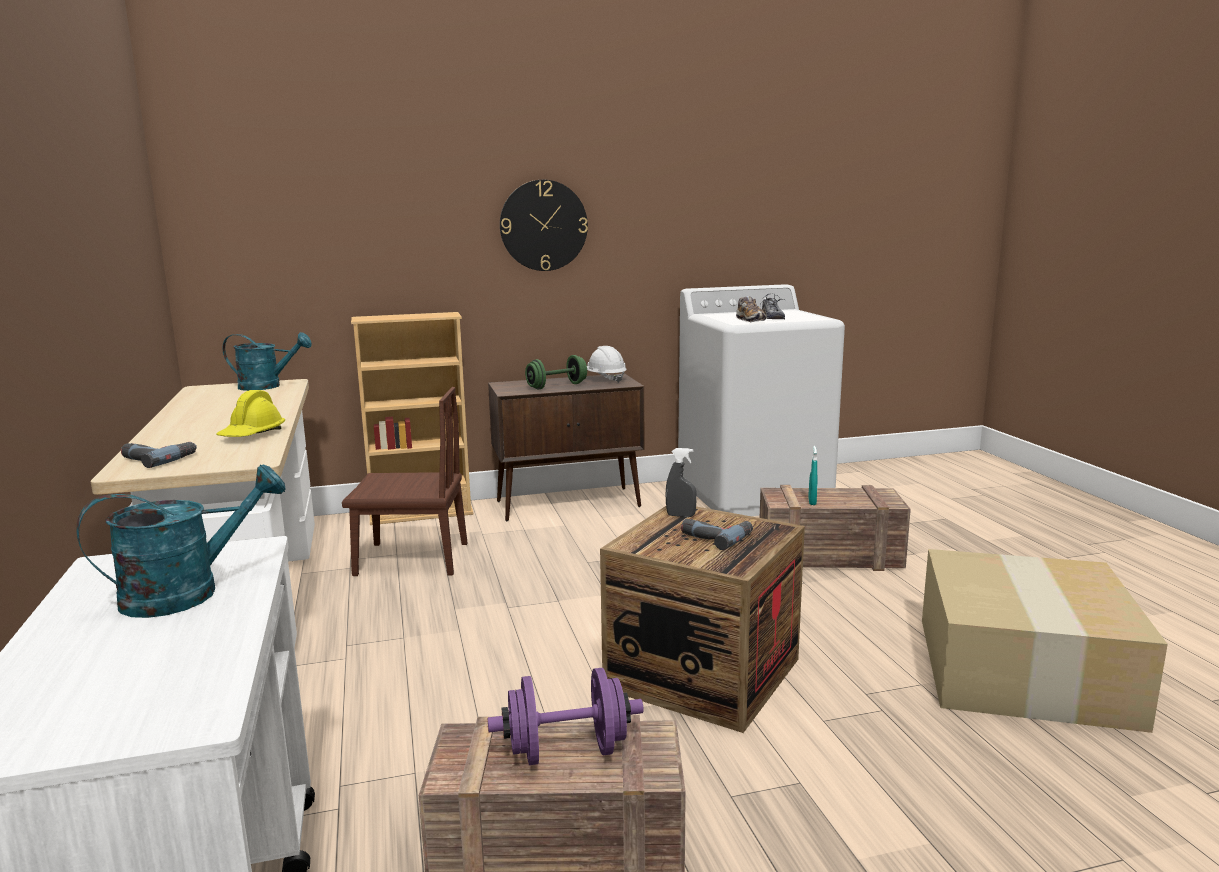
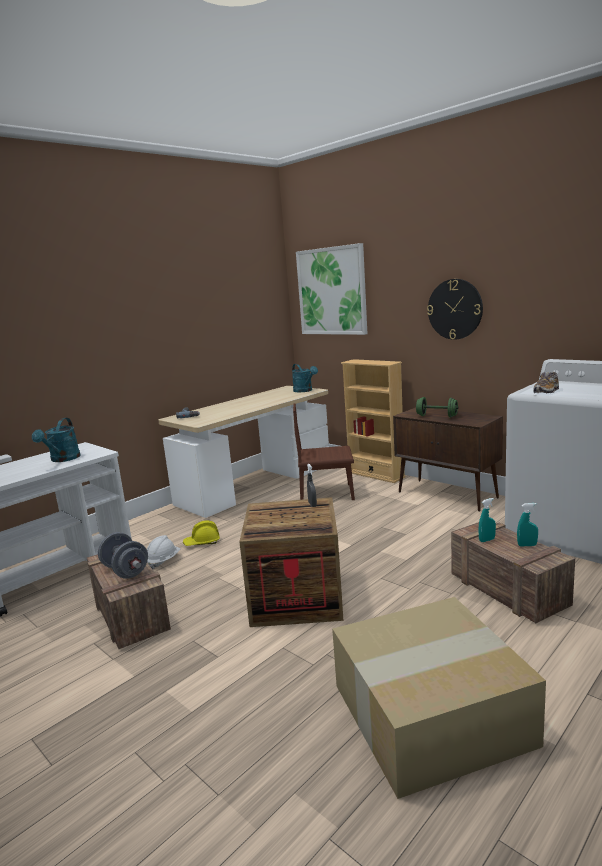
camera: 60 degrees right, 0 degrees up
(188, 592) = (62, 459): turquoise watering can -> turquoise watering can turned 75 degrees clockwise
(252, 434) = (232, 412): yellow hard hat -> yellow hard hat (202, 542)
(285, 190) = (332, 291): none -> picture
(411, 559) = (326, 493): brown chair -> brown chair turned 120 degrees clockwise
(567, 751) = (125, 571): purple dumbbell -> grey dumbbell
(605, 379) = (476, 417): white hard hat -> white hard hat (163, 561)
(716, 536) = (291, 519): power drill -> none
(772, 318) = (573, 392): shoe -> none
(845, 493) = (527, 545): none -> turquoise spray bottle

